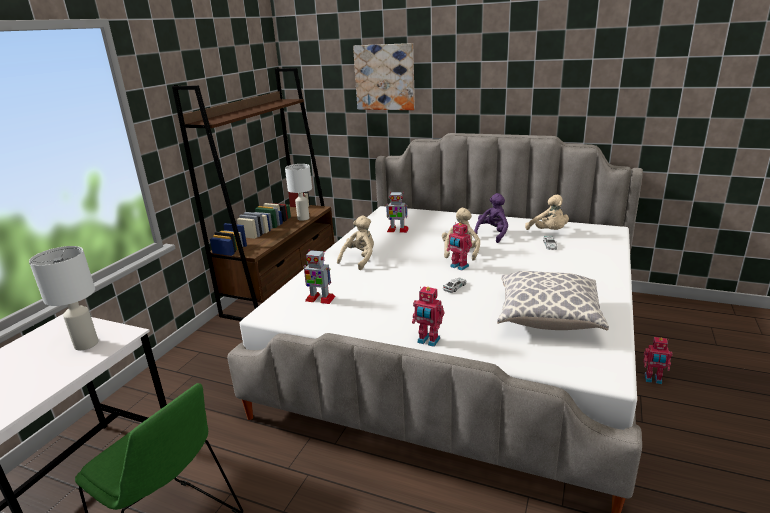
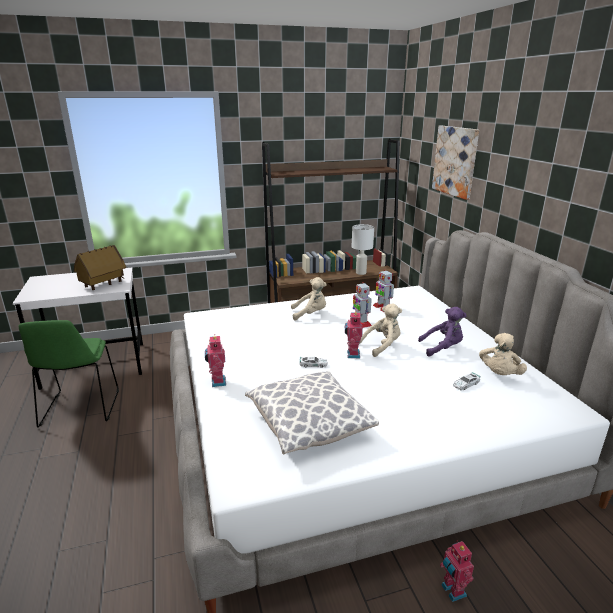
camera: 50 degrees right, 0 degrees up
(85, 344) = (103, 285): white table lamp -> toy house
(319, 299) = (236, 323): toy robot -> toy robot (360, 322)

